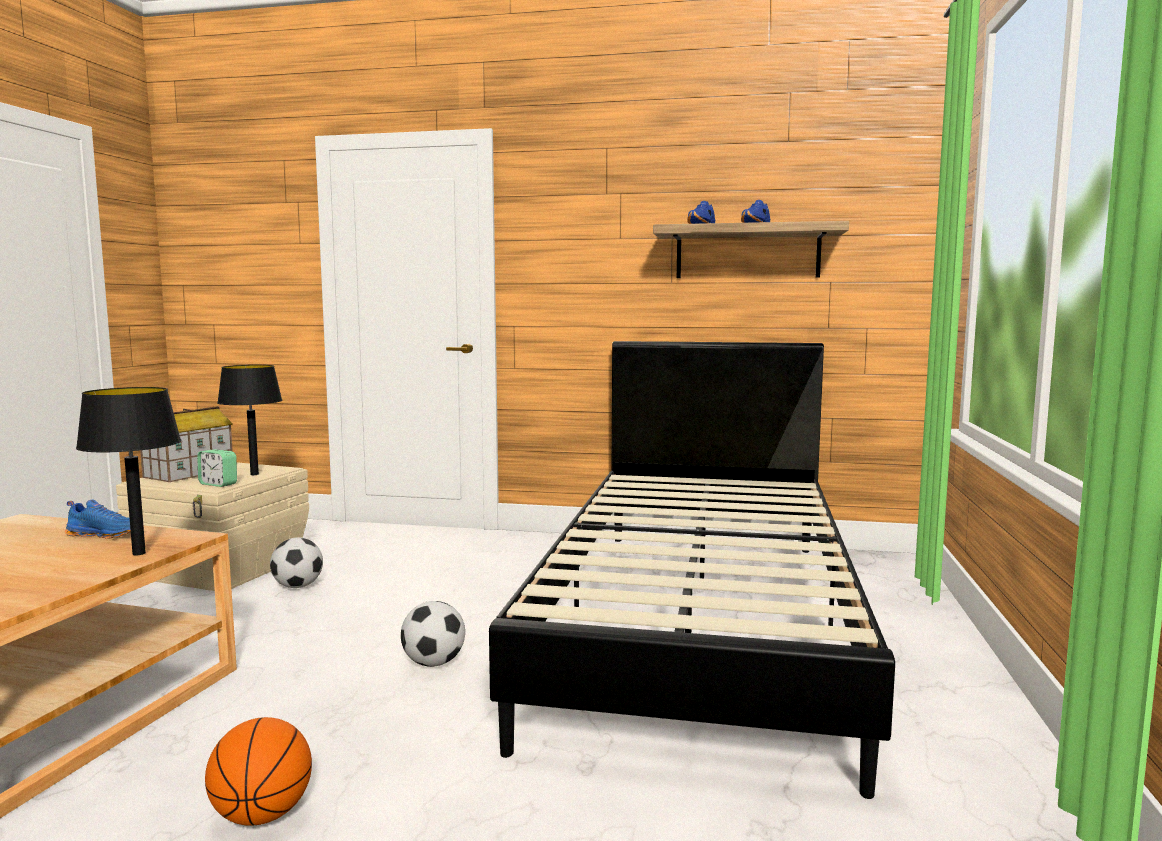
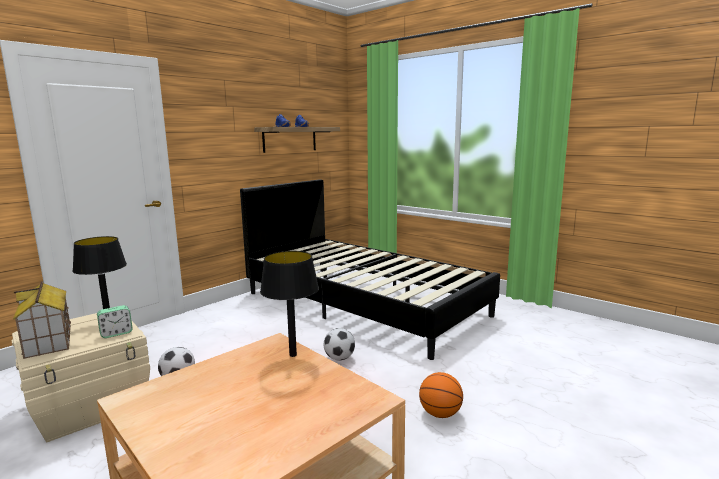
camera: 60 degrees left, 5 degrees up
(105, 534) = (229, 365): blue shoe -> none

